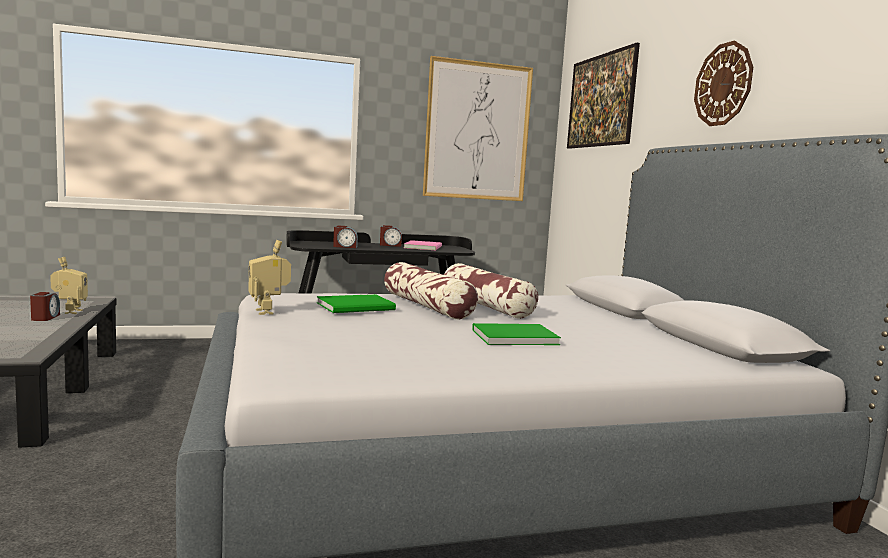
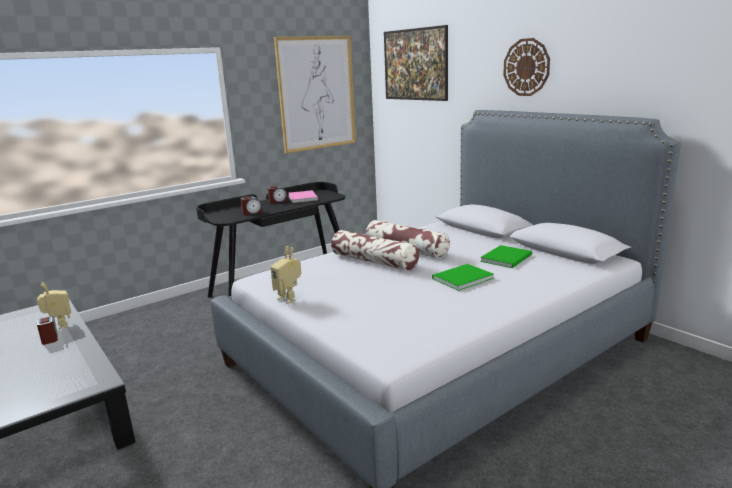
camera: 20 degrees left, 10 degrees up
(358, 306) = (339, 276): green book -> green book (508, 258)

